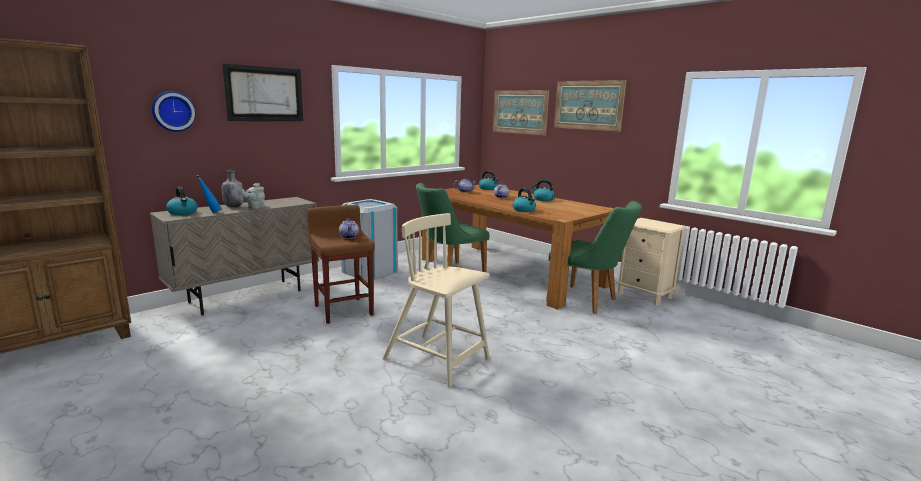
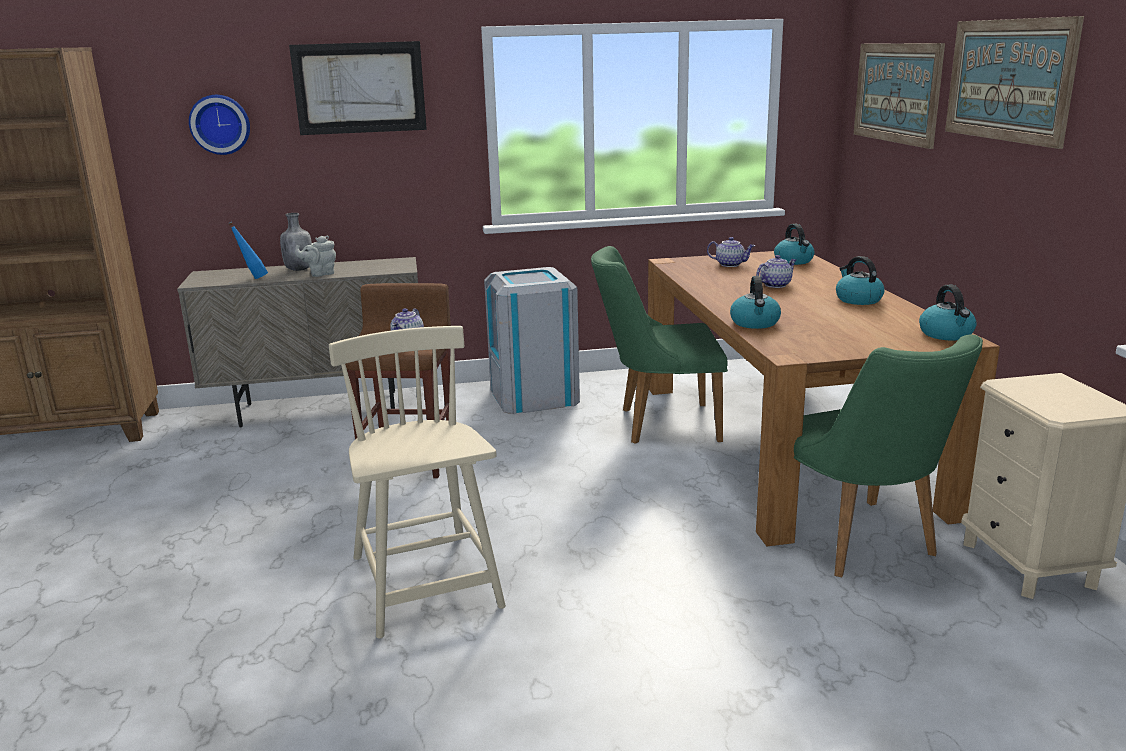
camera: 35 degrees right, 5 degrees up
(183, 212) = (223, 275): kettle -> kettle (947, 334)

